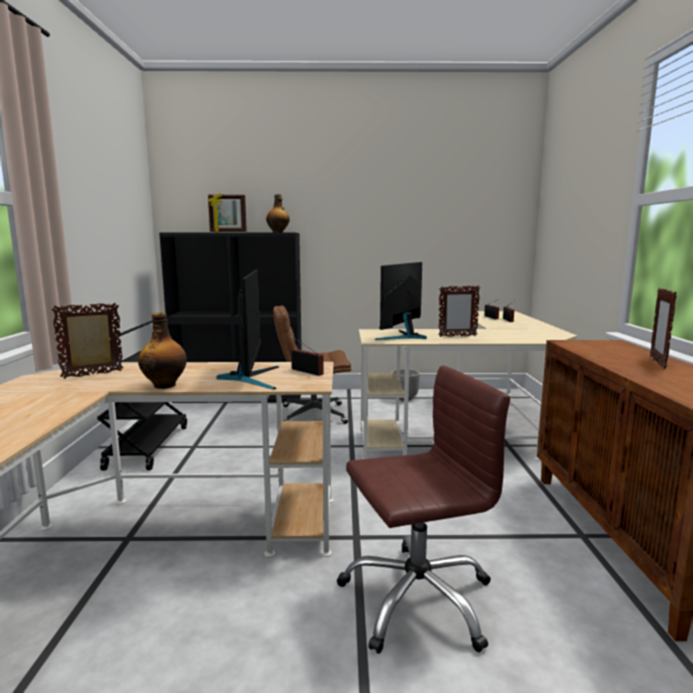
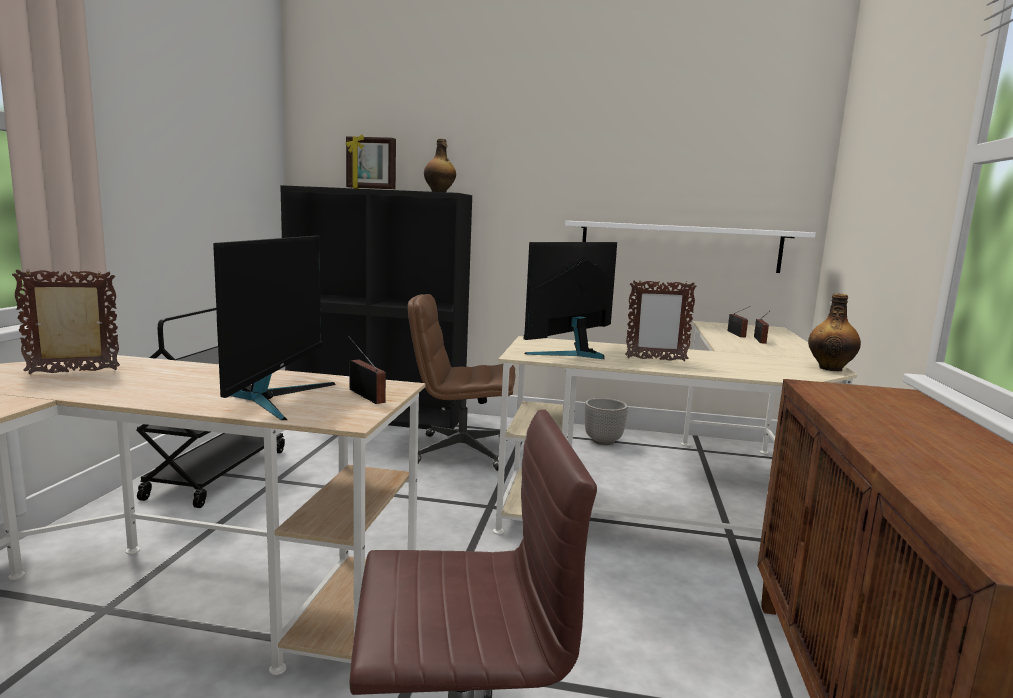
camera: 10 degrees right, 0 degrees up
(165, 385) = (142, 397): bottle -> bottle (830, 368)
(444, 262) = (680, 246): none -> white shelf
(657, 362) = (959, 440): picture frame -> none

